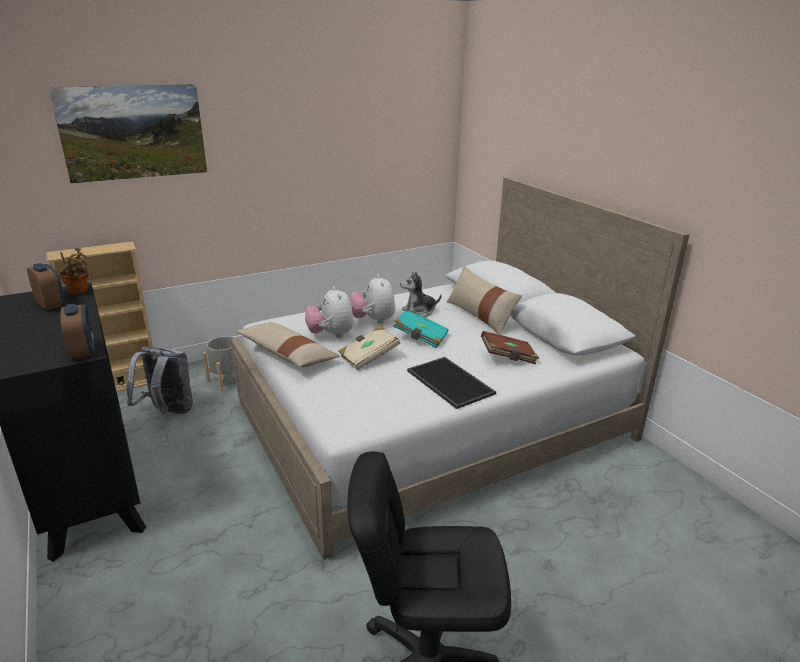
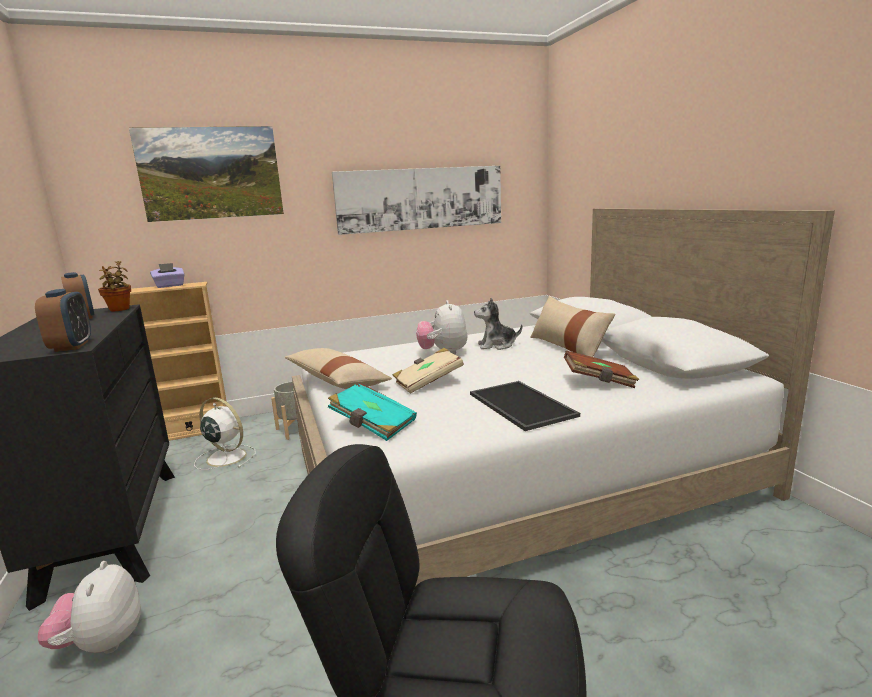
camera: 10 degrees right, 10 degrees down
(98, 248) = (170, 286): none -> purple tissue box
(167, 412) = (225, 457): grey backpack -> white fan
(331, 335) = (392, 364): plush toy -> plush toy (102, 643)
(340, 154) = (421, 199): none -> picture
(420, 338) = (493, 366): turquoise book -> turquoise book (373, 425)

